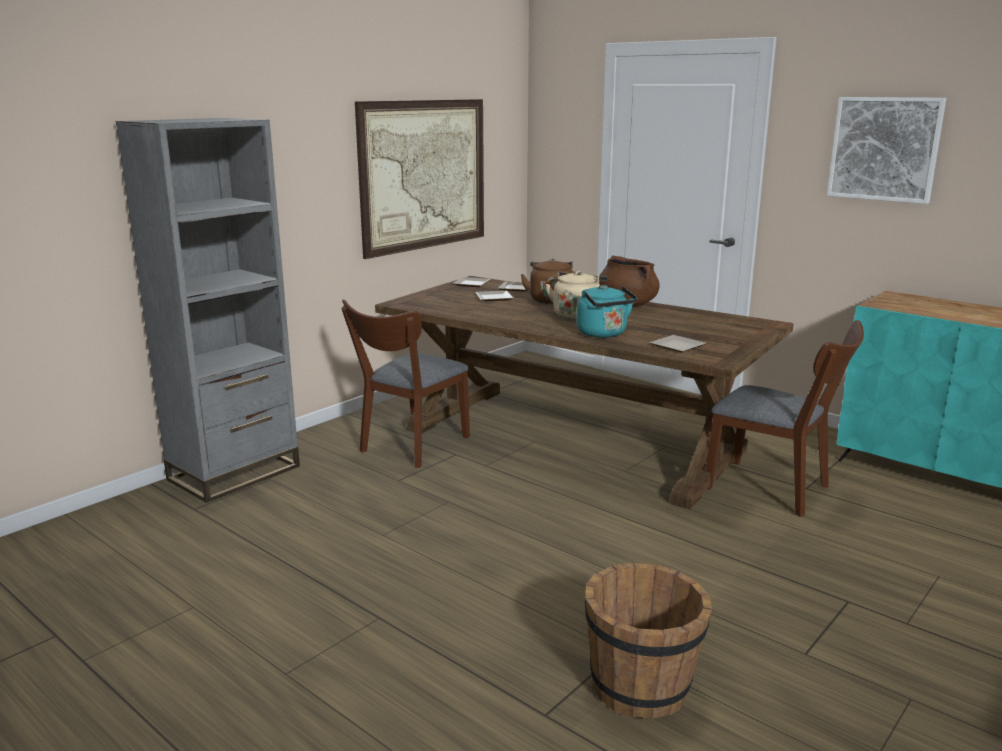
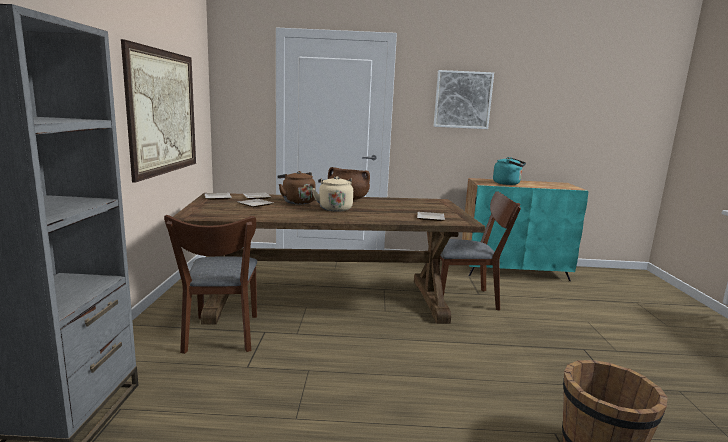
camera: 40 degrees left, 5 degrees down
(604, 334) = (377, 217): turquoise kettle -> turquoise kettle (508, 183)

